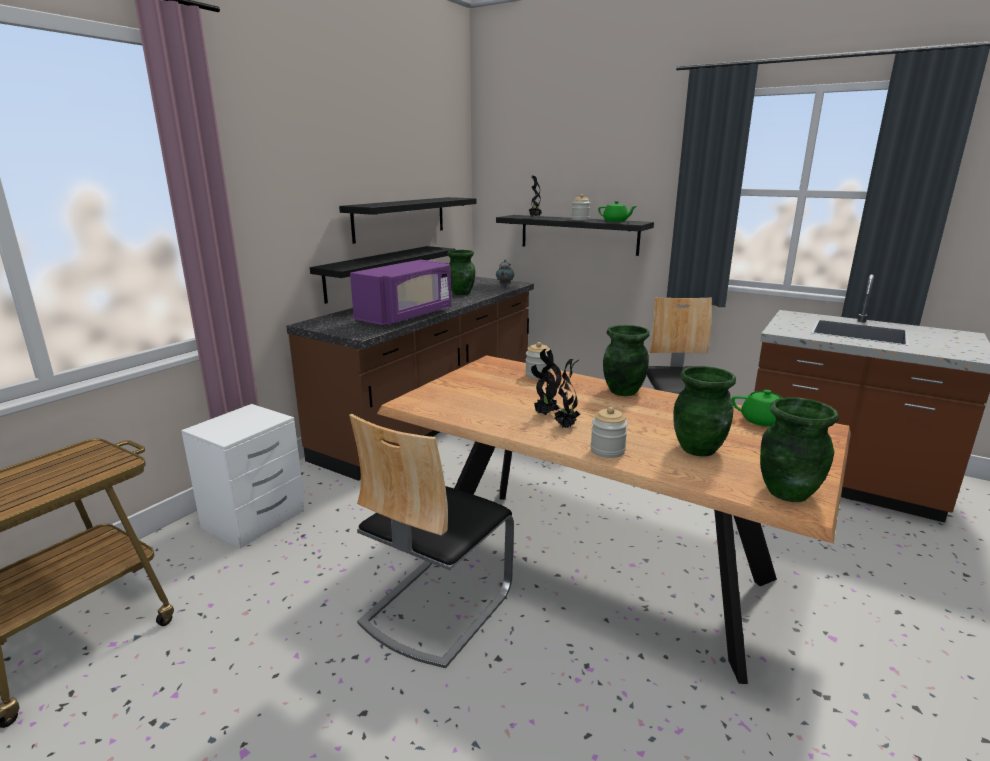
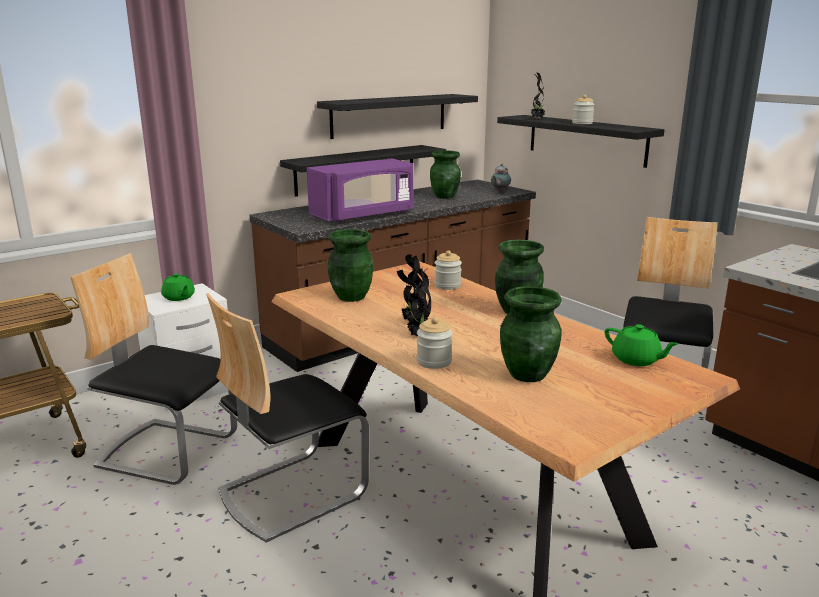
camera: 20 degrees right, 0 degrees up
(272, 593) = (168, 451): none -> chair
(615, 221) = (618, 126): green teapot -> green teapot (179, 298)
(787, 492) = (570, 427): green vase -> green vase (351, 297)

